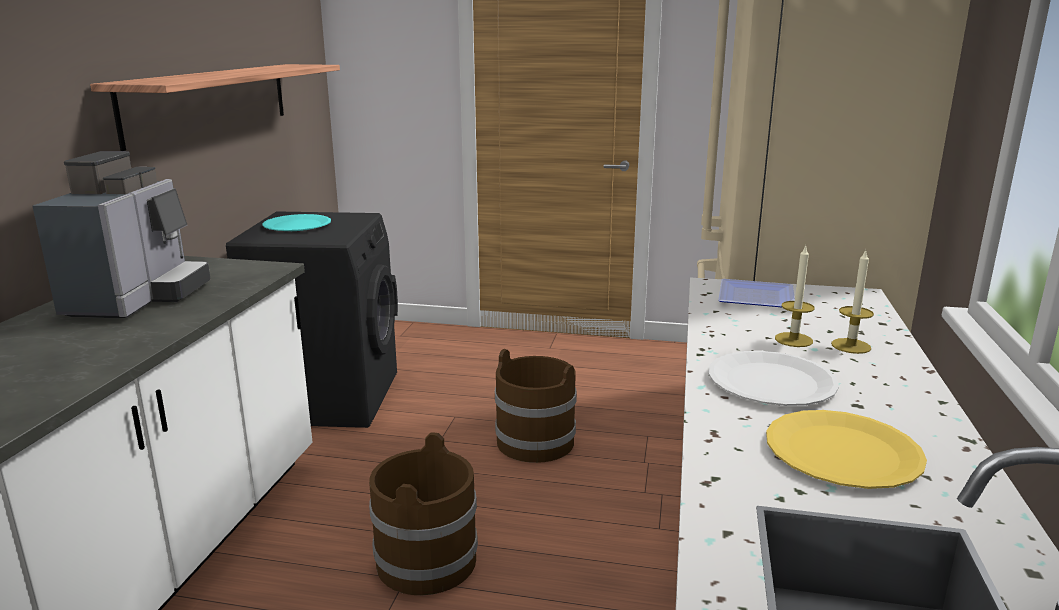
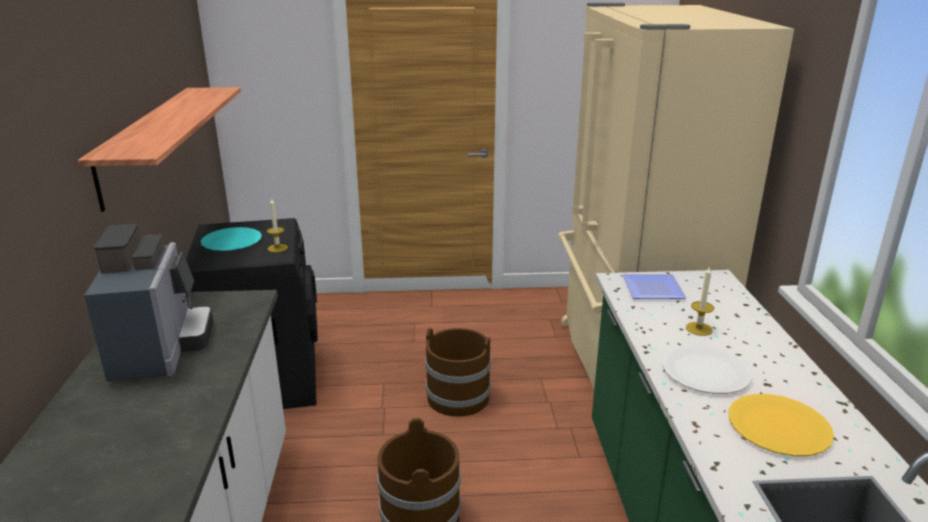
camera: 15 degrees left, 5 degrees up
(851, 346) = (737, 329): candle -> candle (277, 248)

